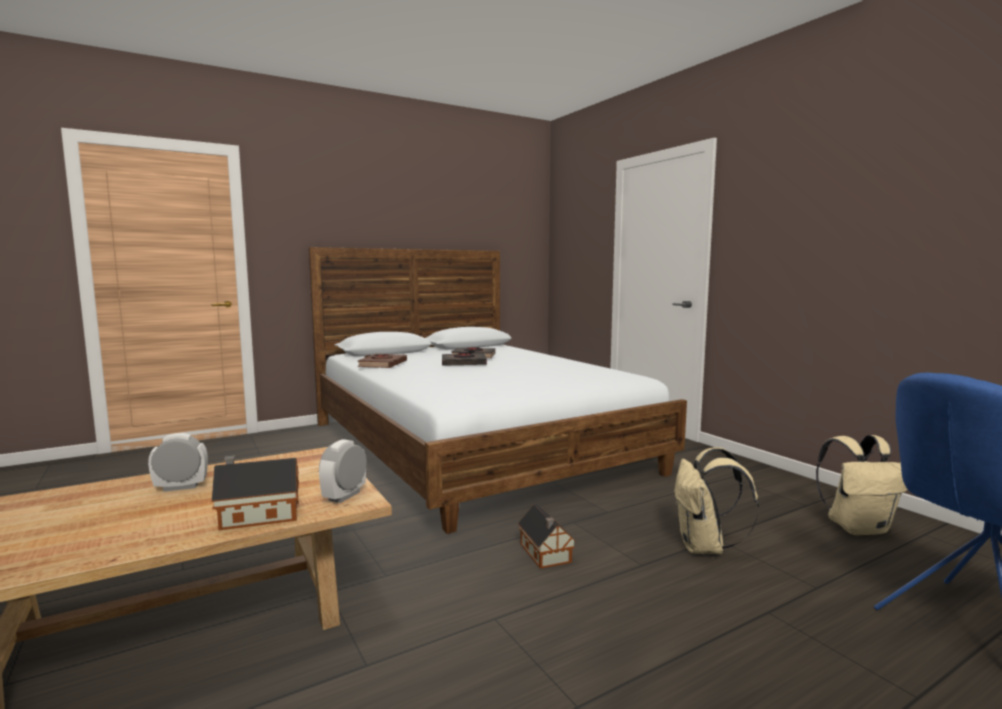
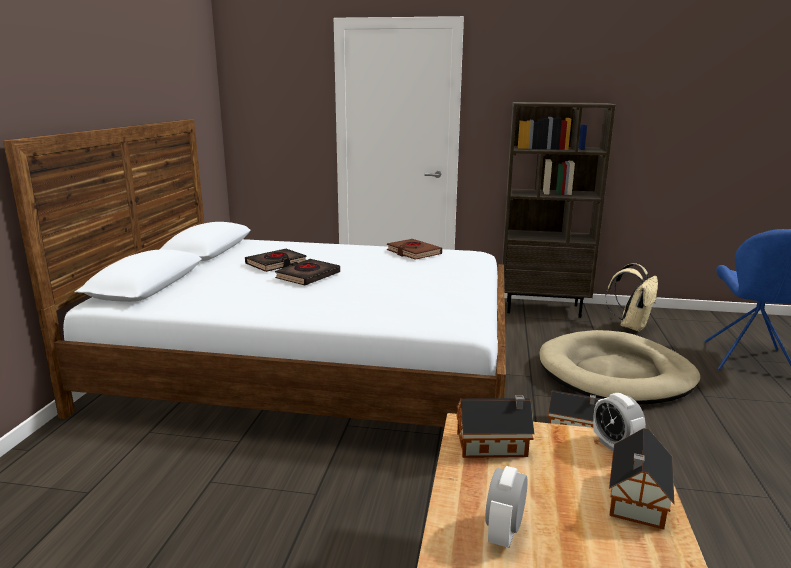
camera: 50 degrees left, 10 degrees up
(301, 464) = (495, 445): none -> toy house
(382, 364) = (228, 303): brown book -> brown book (413, 253)
(704, 547) = (615, 373): beige backpack -> beige dog bed
(773, 478) = (543, 309): none -> brown bookcase

